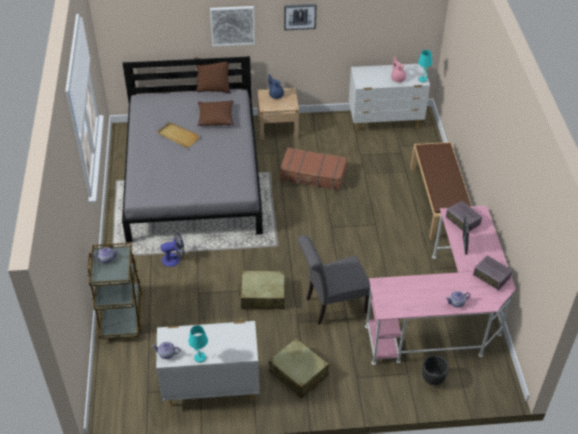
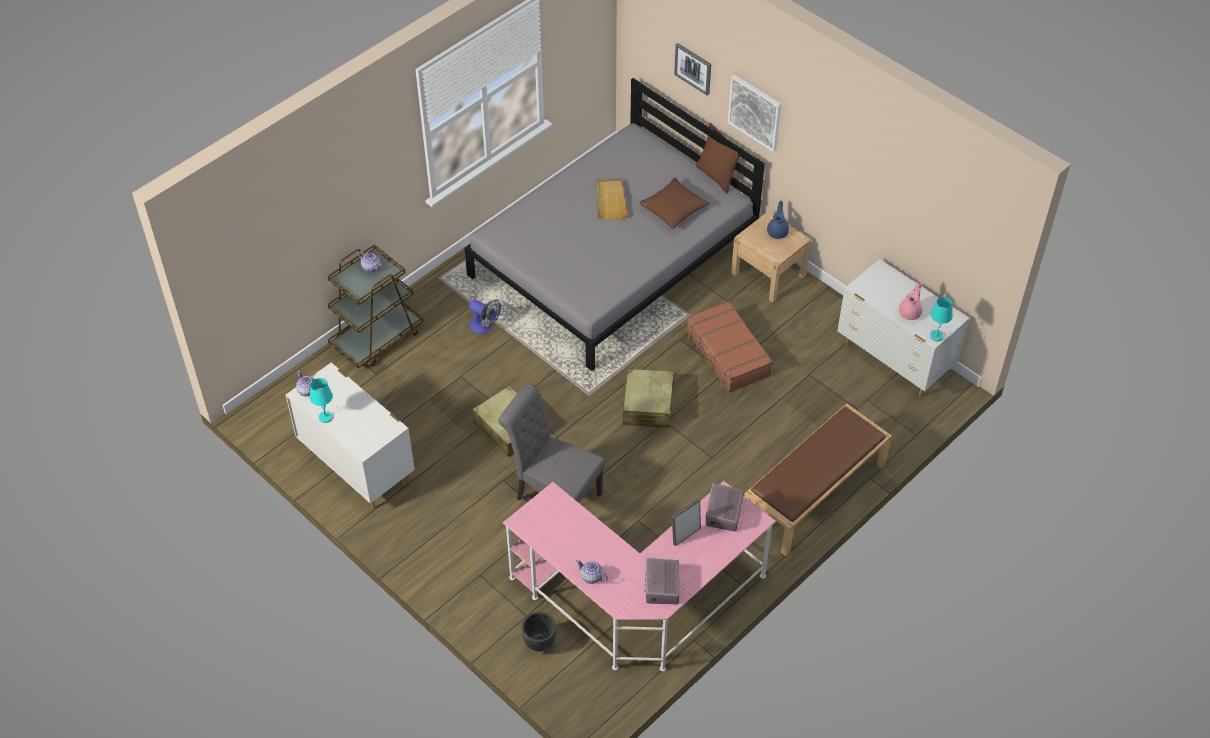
camera: 50 degrees right, 5 degrees up
(298, 373) = (439, 523): beige suitcase -> beige suitcase (648, 406)
(300, 16) = (831, 152): picture -> picture (693, 68)

